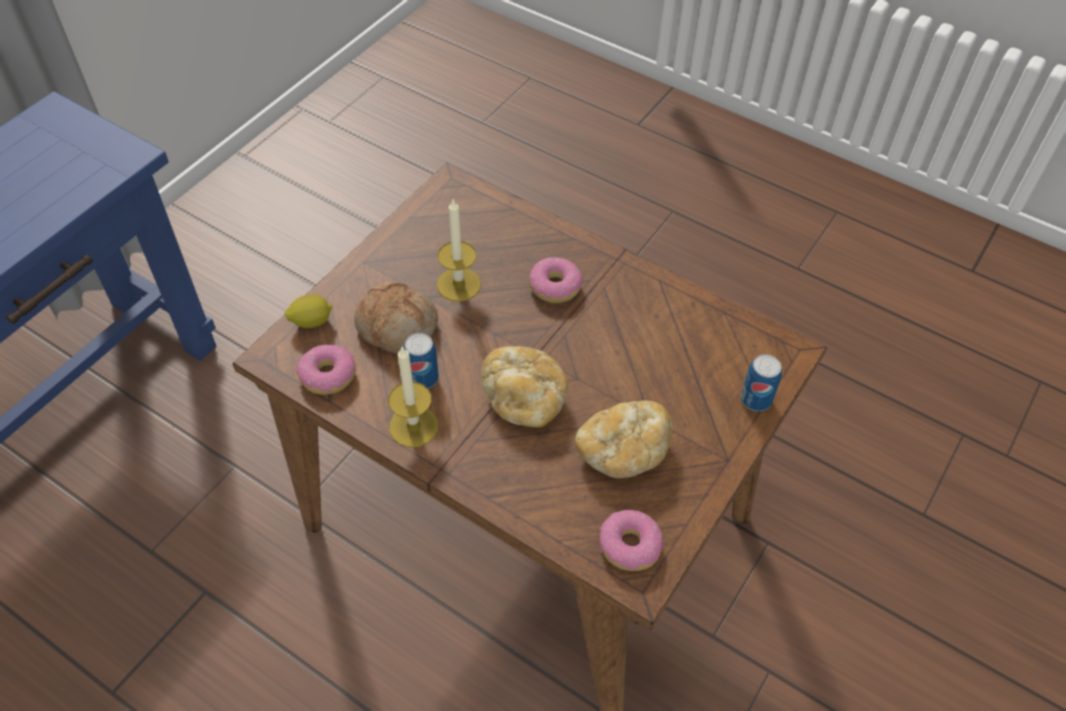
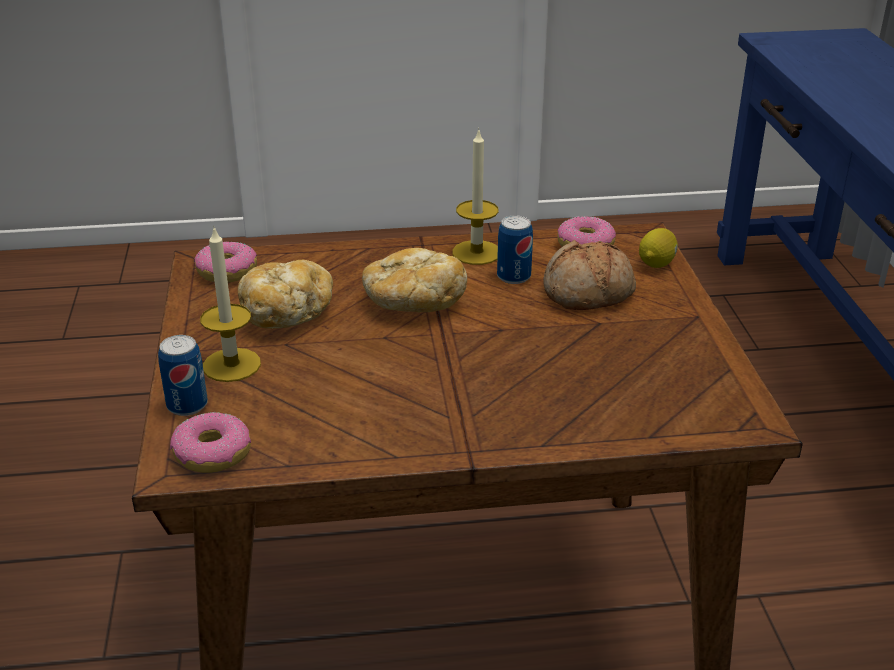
camera: 140 degrees right, 20 degrees down
(458, 284) = (590, 344): candle -> candle (231, 365)
(555, 286) = (498, 390): donut -> donut (212, 454)

